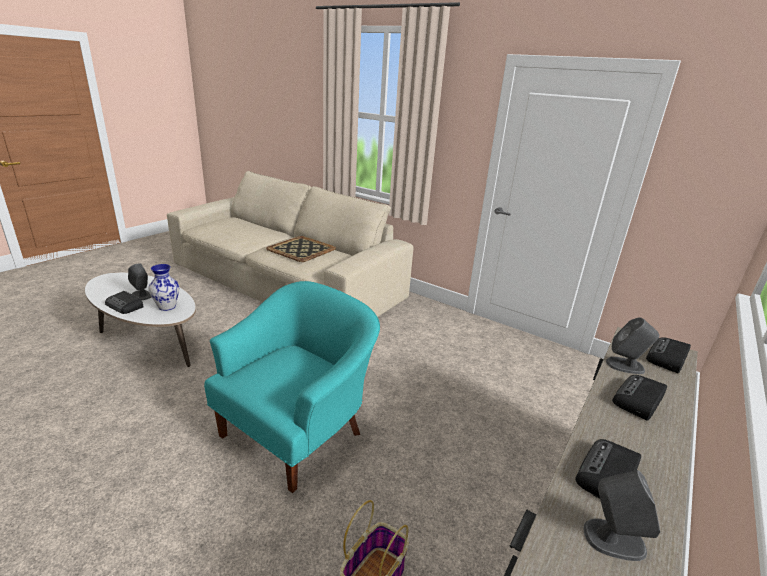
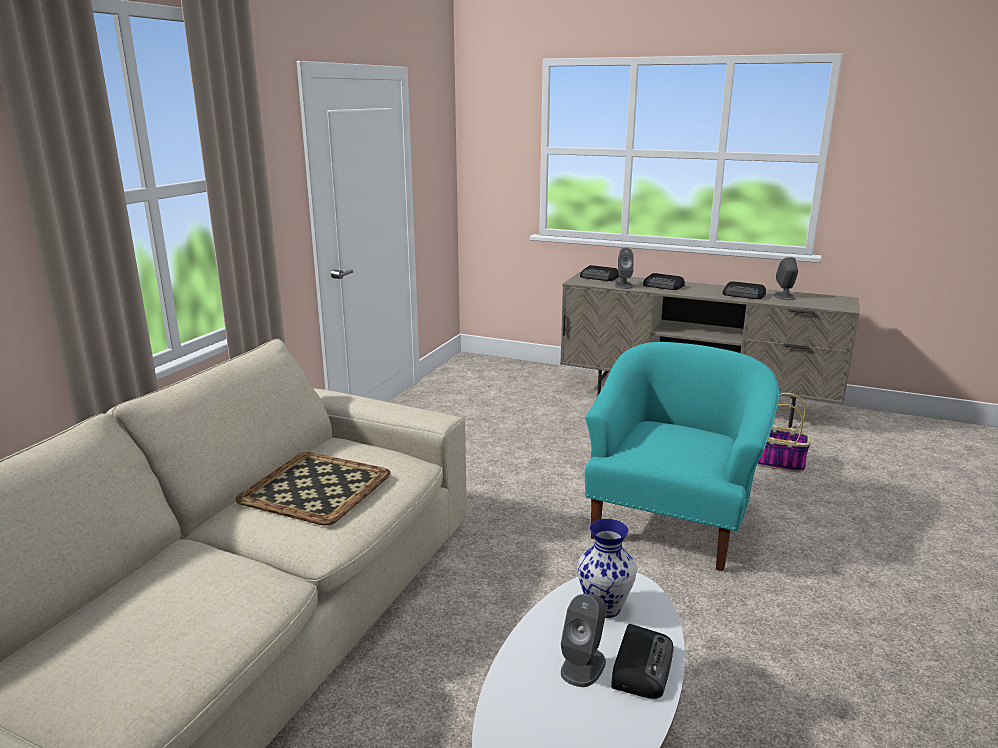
camera: 100 degrees left, 5 degrees down
(297, 432) = (672, 522): turquoise armchair -> turquoise armchair turned 90 degrees clockwise

